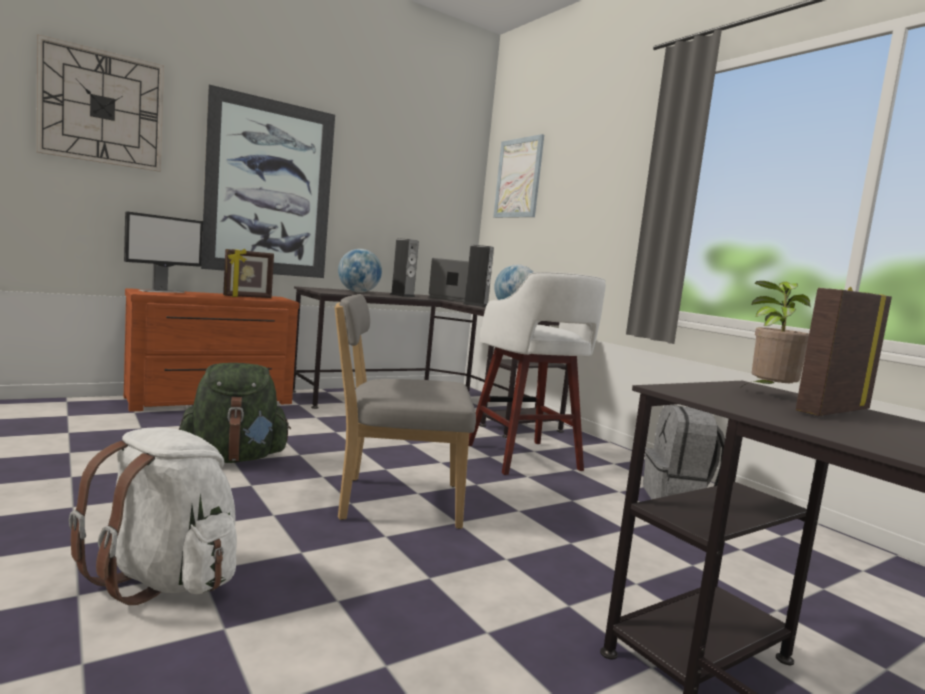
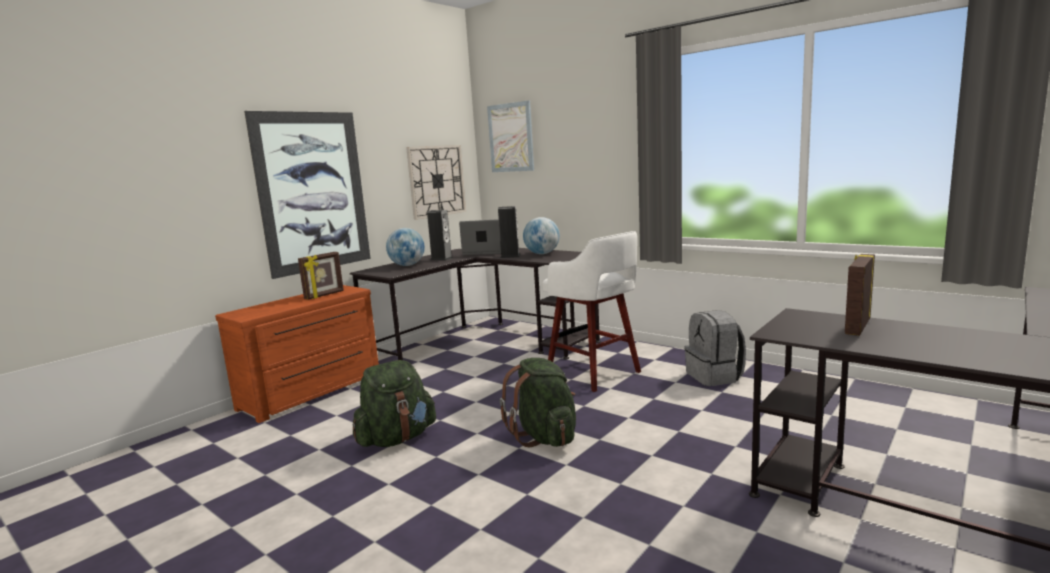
camera: 15 degrees left, 5 degrees up
(102, 107) = (158, 155): wall clock -> wall clock (436, 181)
(162, 291) = (252, 309): monitor -> none
(165, 578) = (464, 541): white backpack -> none
(394, 501) = (545, 437): grey chair -> green backpack
(768, 395) = (815, 321): potted plant -> none

